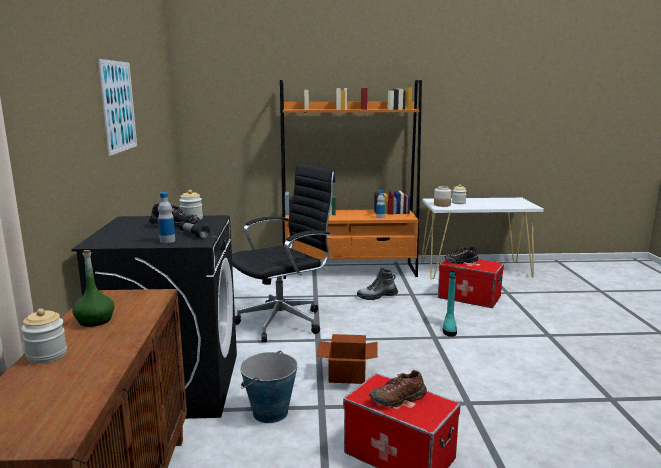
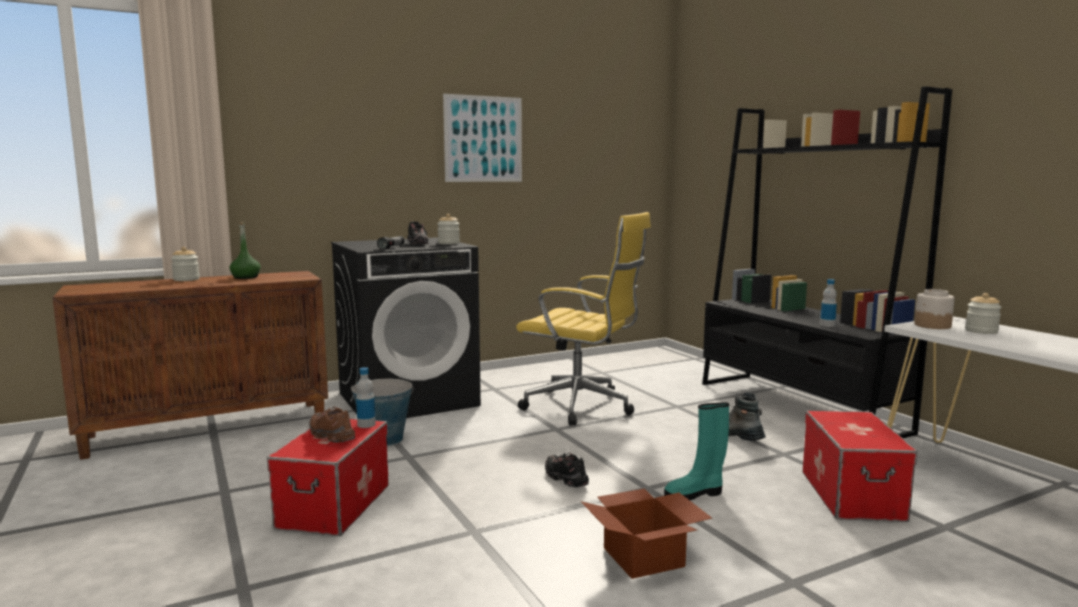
camera: 65 degrees right, 5 degrees down
(167, 241) = (368, 246): bottle -> bottle (366, 424)
(284, 321) = (583, 407): black office chair -> yellow office chair
(348, 373) = (489, 456): cardboard box -> cardboard box (646, 557)
(349, 270) = (798, 406): orange bookcase -> black bookcase
(461, 262) = (847, 421): black shoe -> black shoe (565, 478)

